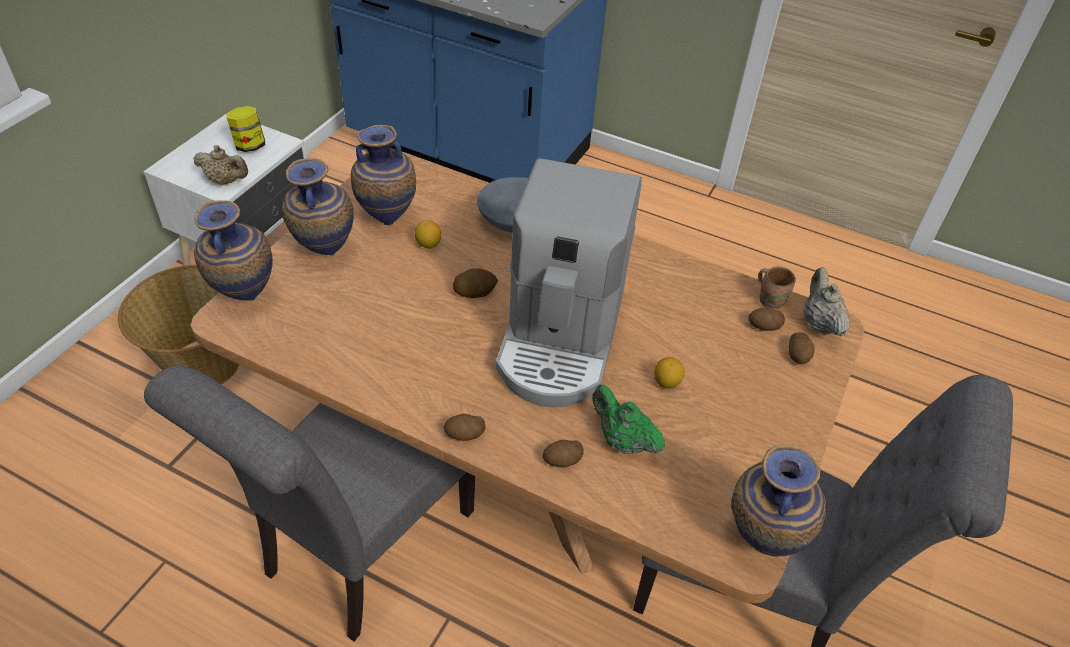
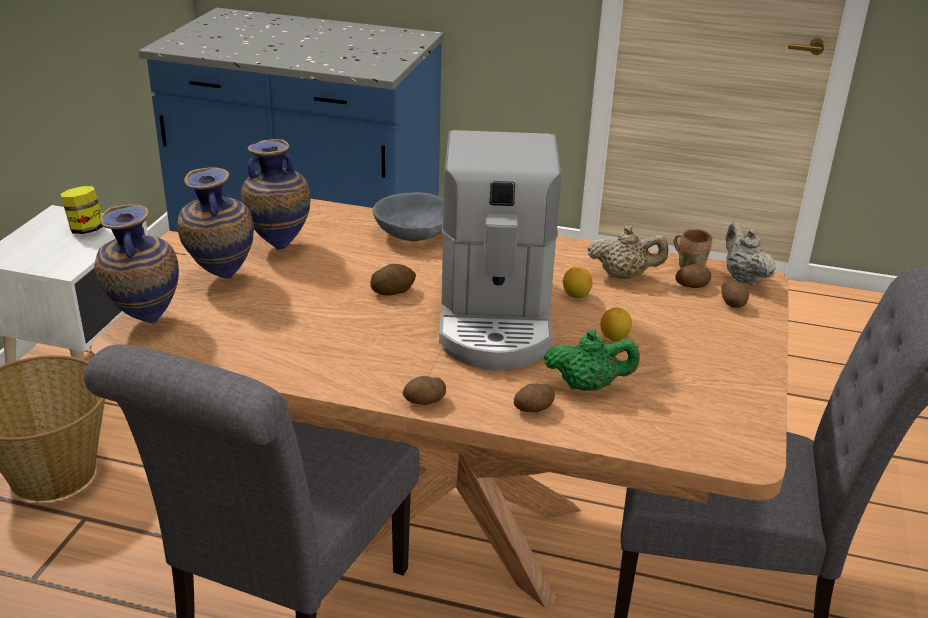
camera: 10 degrees left, 15 degrees down
(225, 181) = (67, 261): beige teapot -> beige teapot (624, 275)
(428, 244) = (330, 260): lemon -> lemon (576, 295)
(622, 440) = (588, 386): green teapot -> green teapot turned 150 degrees clockwise
(759, 542) = (754, 444): vase -> none

